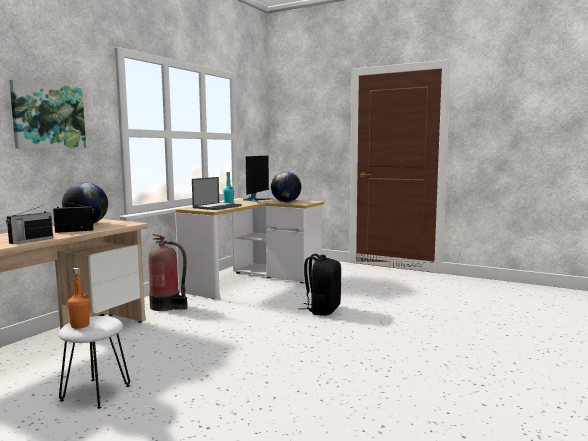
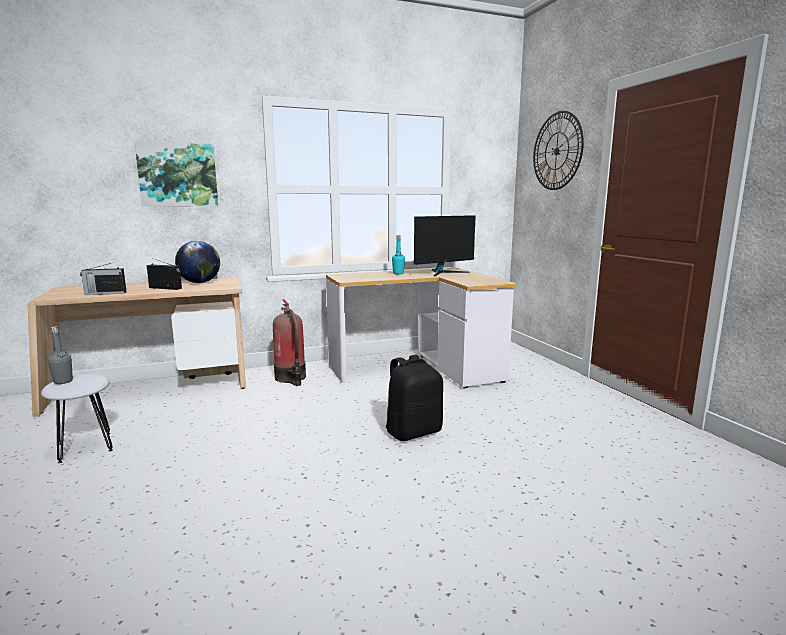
camera: 40 degrees right, 5 degrees up
(80, 326) = (63, 381): orange bottle -> grey bottle
(217, 207) = (369, 276): laptop -> none
(286, 202) = (464, 279): globe -> none
(310, 110) = (557, 151): none -> wall clock

